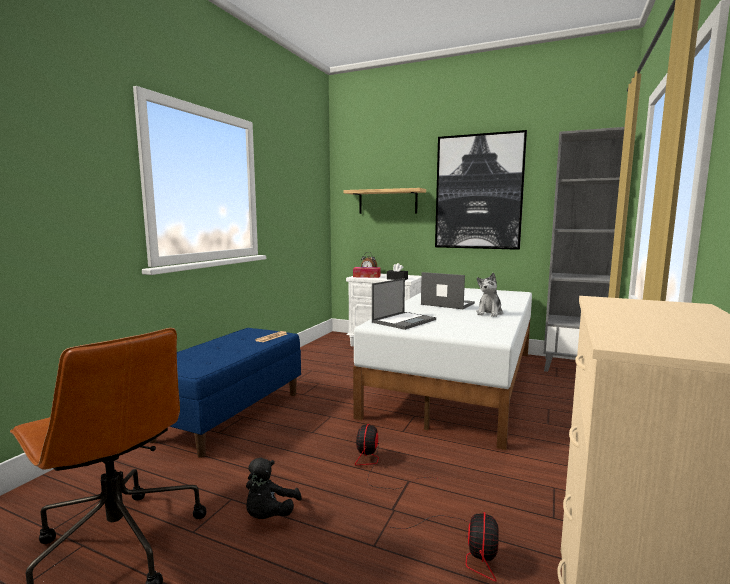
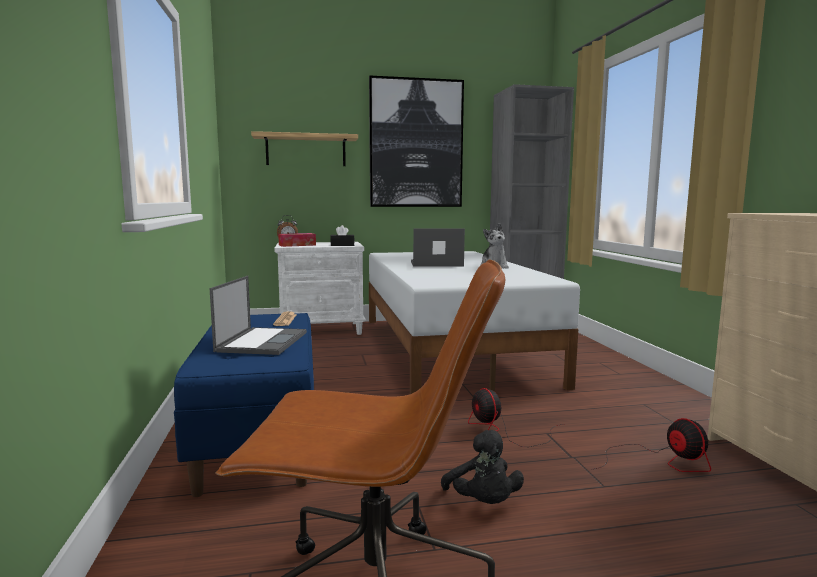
camera: 35 degrees left, 0 degrees up
(404, 321) = (443, 279): laptop -> laptop (262, 341)

